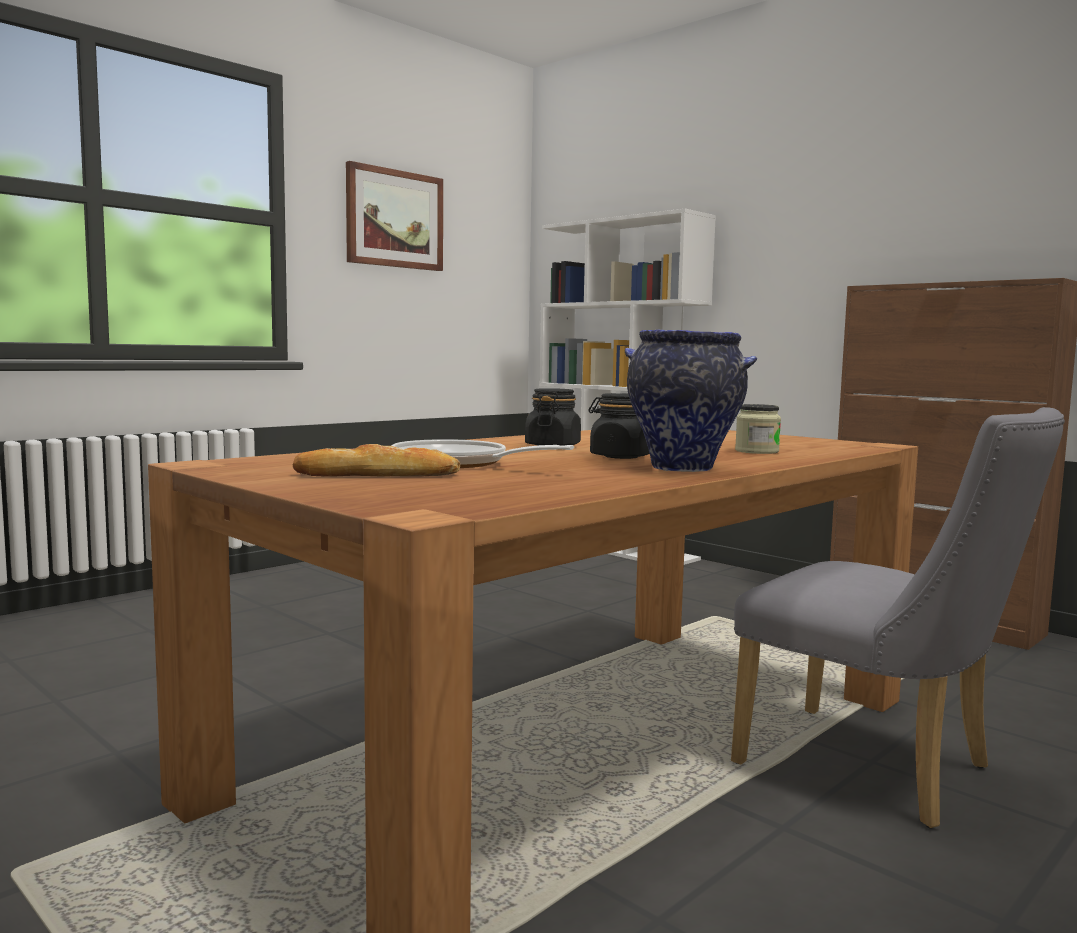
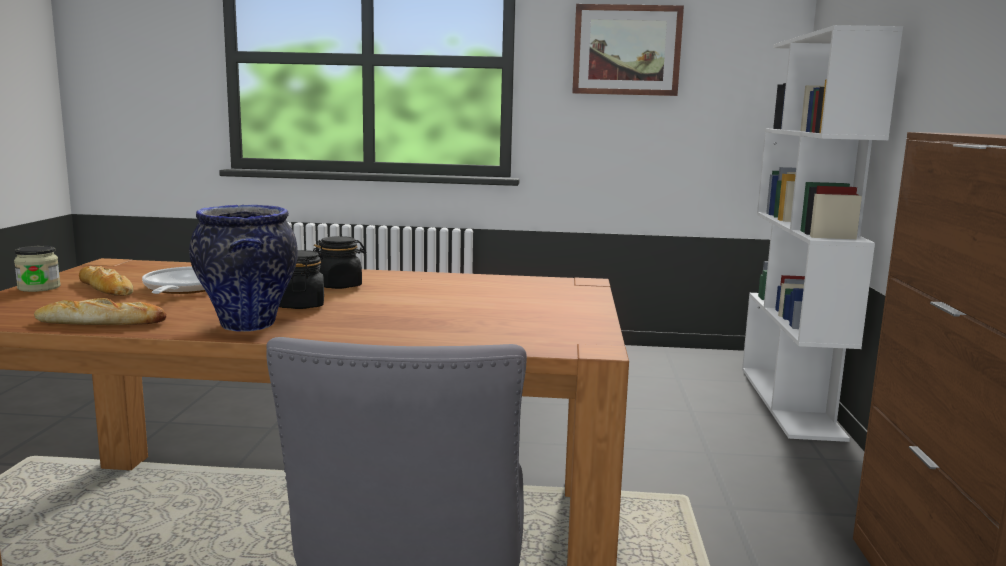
camera: 50 degrees right, 5 degrees up
(580, 487) = (101, 322): none -> bread
(756, 451) = (424, 325): jar -> jar (39, 287)

